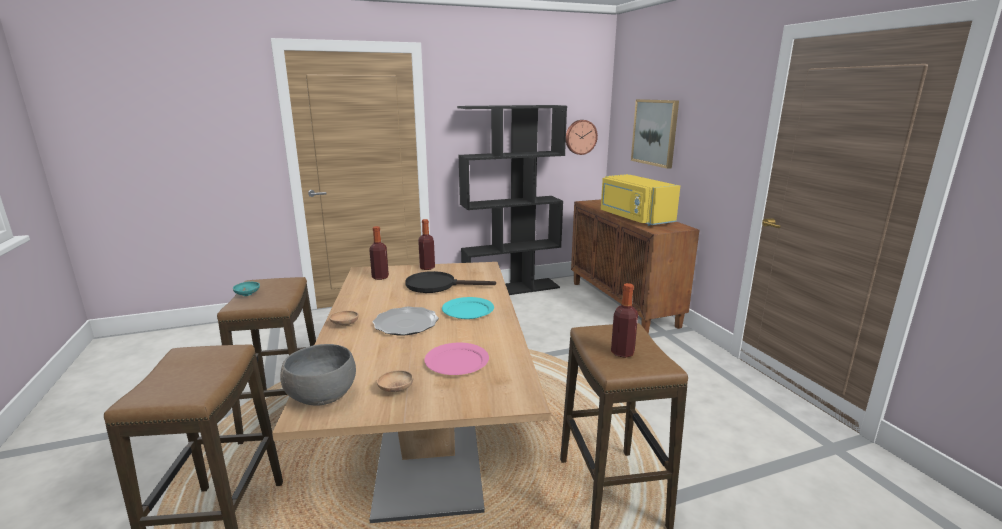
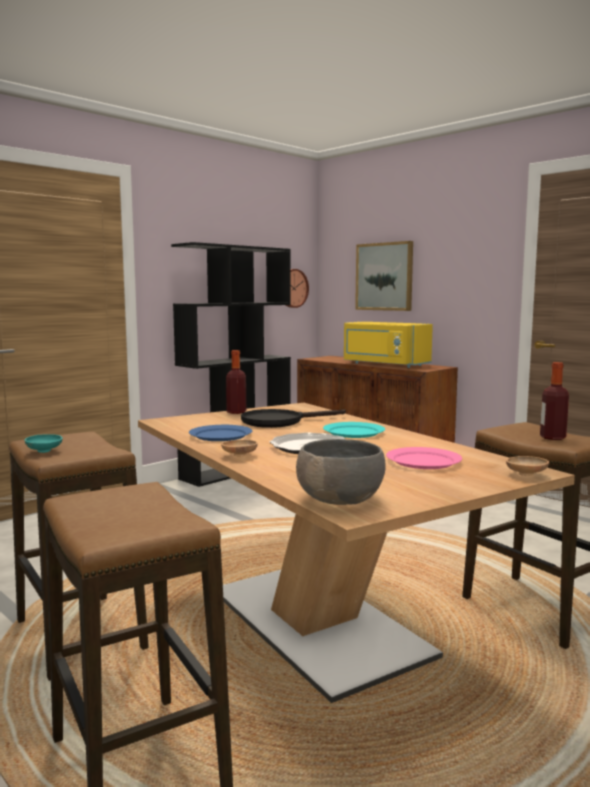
camera: 25 degrees left, 10 degrees down
(371, 296) = (221, 435): none -> blue plate
(380, 277) = (196, 423): bottle -> none
(395, 389) = (407, 484): brown bowl -> brown bowl (526, 475)

